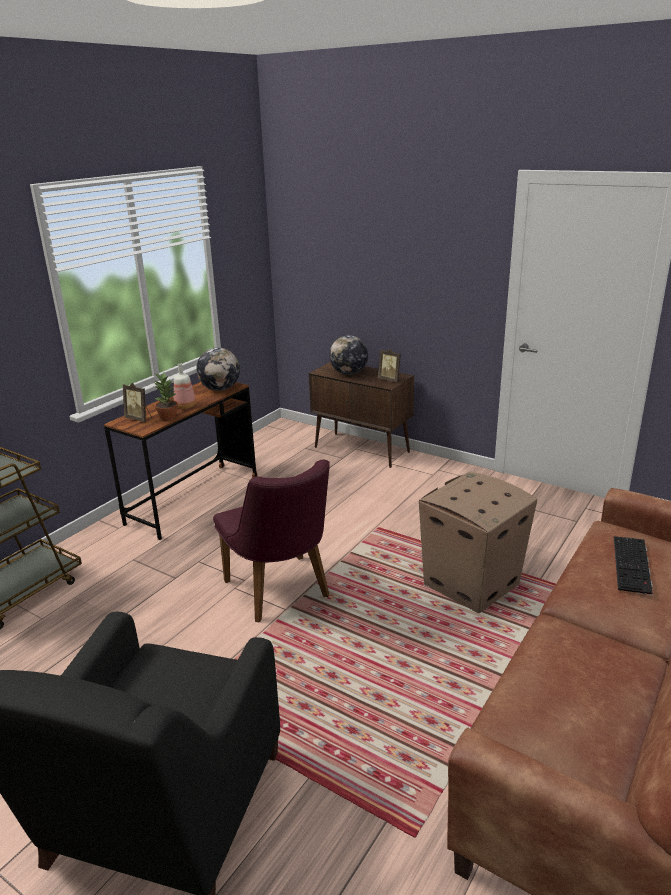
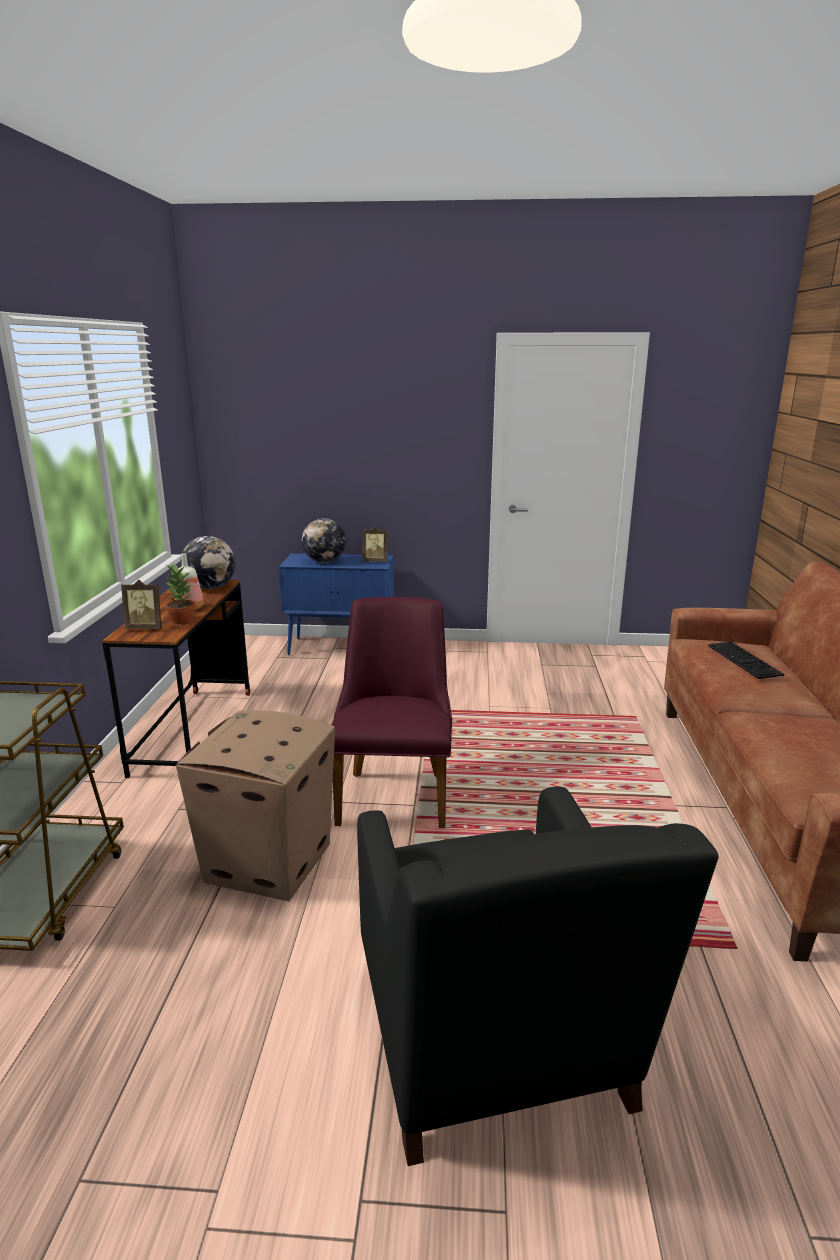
camera: 30 degrees left, 5 degrees down
(282, 593) = (395, 792): purple chair -> purple chair turned 120 degrees counterclockwise
(362, 450) = (342, 647): brown cabinet -> blue cabinet
(470, 585) = (564, 735): cardboard box -> cardboard box (267, 864)

